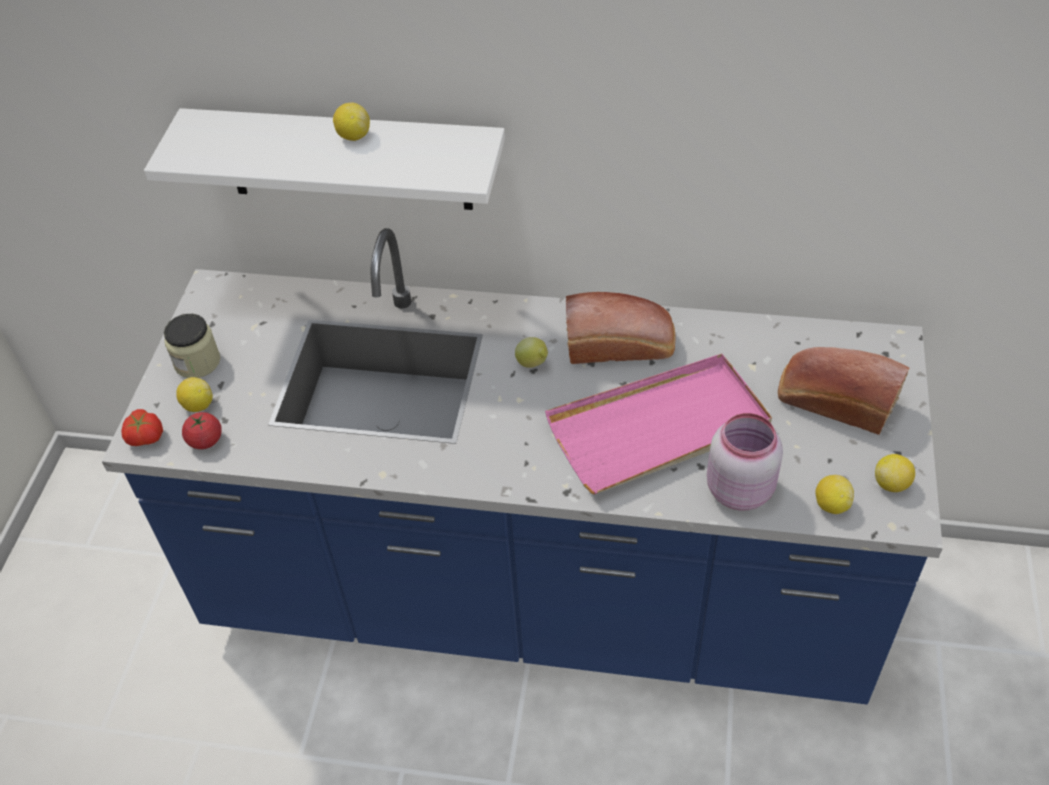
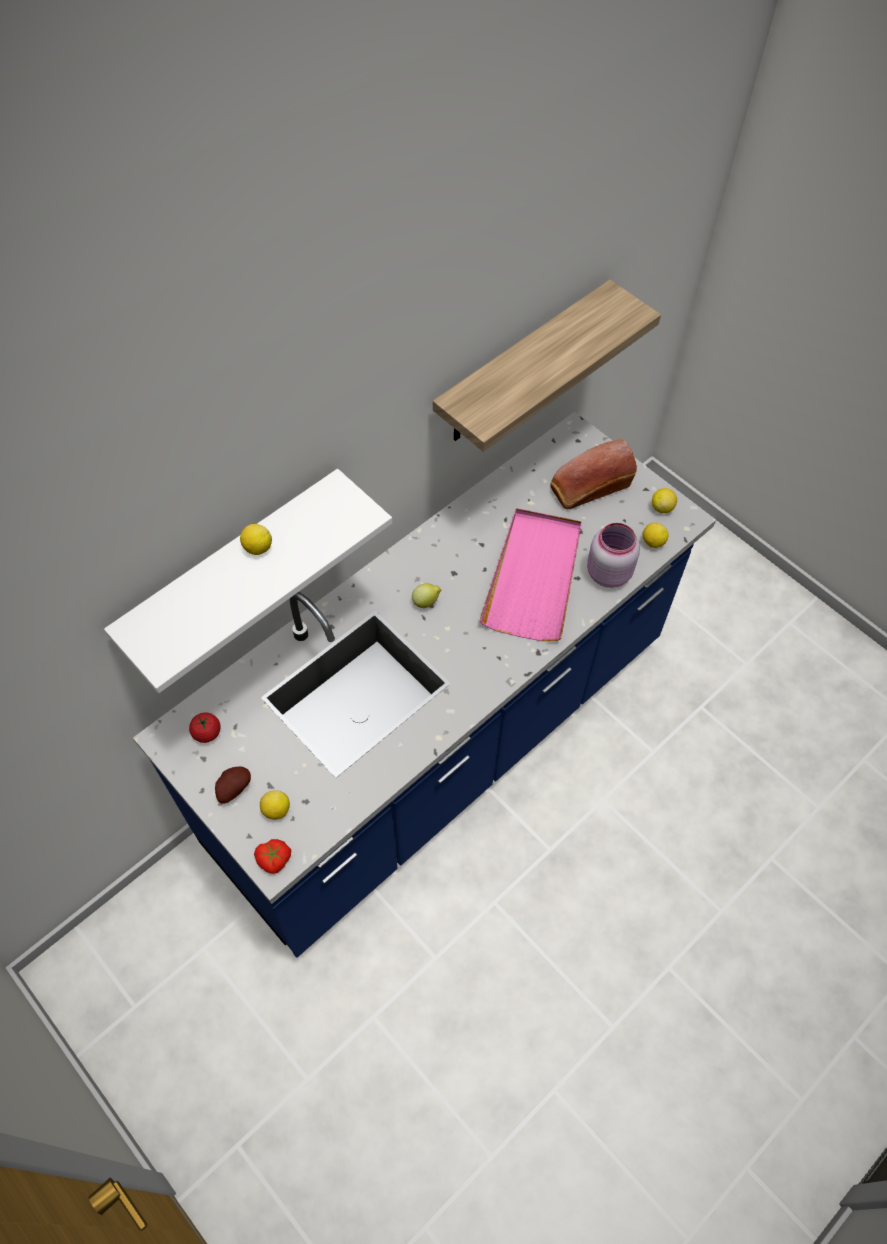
camera: 55 degrees left, 10 degrees up
(197, 362) = (233, 788): jar -> potato
(205, 440) = (314, 823): tomato -> tomato (207, 732)
(621, 345) = (454, 549): bread -> none
(833, 187) = (522, 365): none -> shelf

